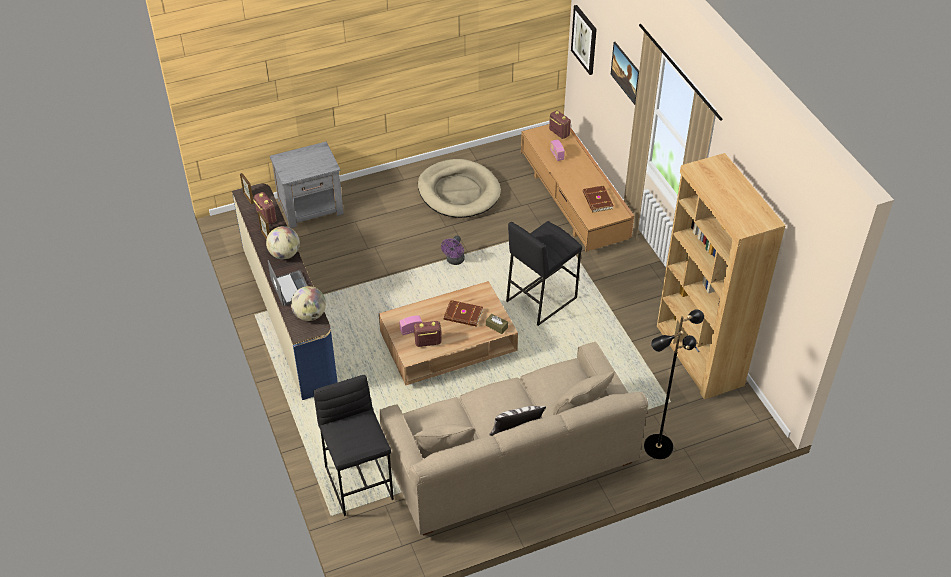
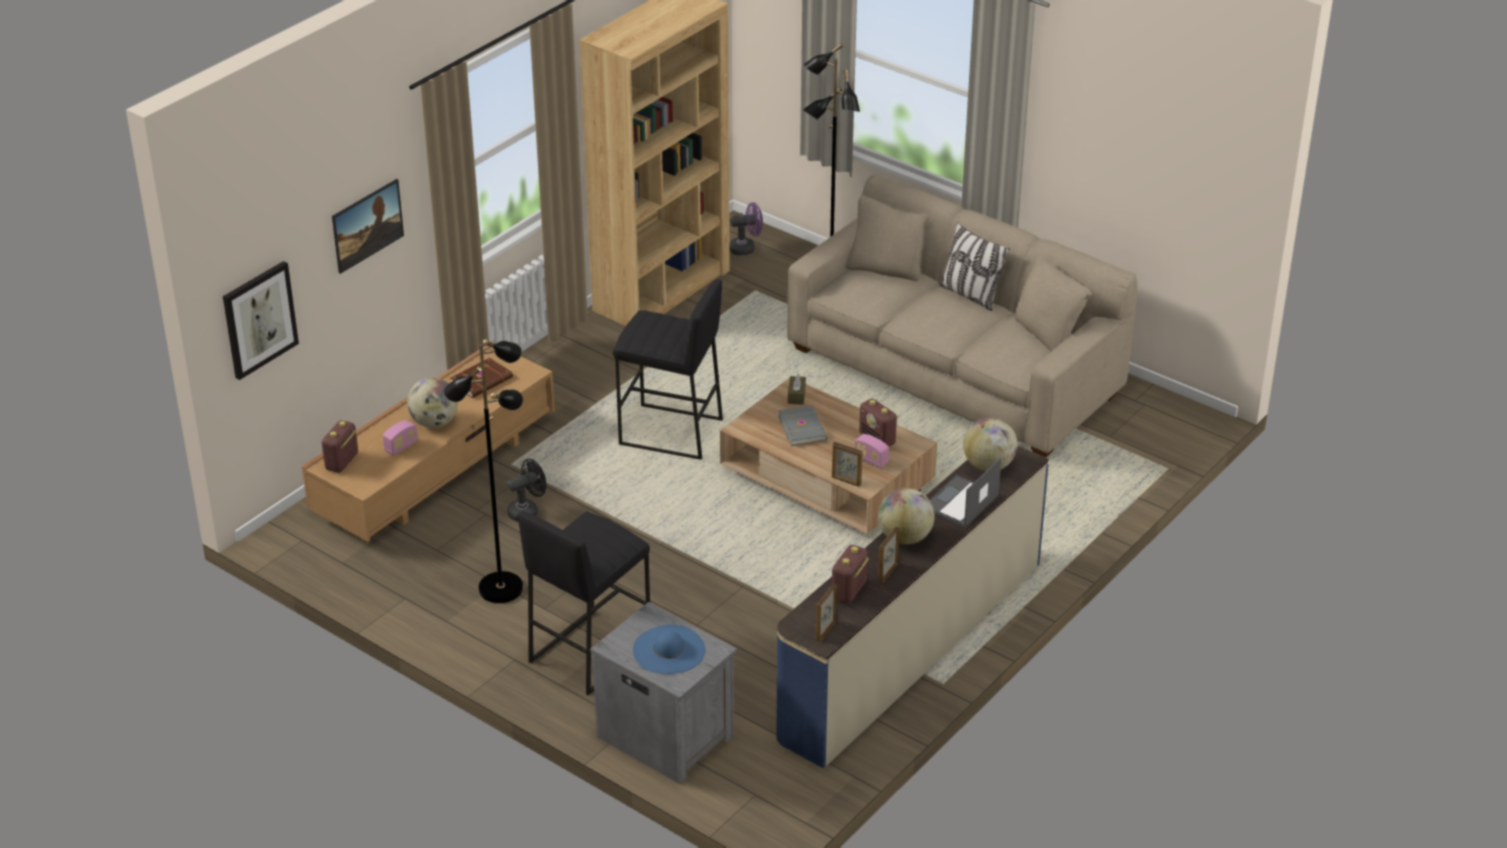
camera: 120 degrees left, 10 degrees down
(301, 163) = (668, 650): none -> blue hat
(359, 482) = (1102, 466): black stool -> black stool (589, 652)
(401, 311) = (846, 481): none -> picture frame
(454, 261) = (661, 534): purple fan -> purple fan (746, 248)
(458, 192) = (500, 587): beige dog bed -> black floor lamp
(463, 315) = (803, 428): brown book -> grey book
(512, 220) = (527, 511): none -> black fan
(570, 172) = (434, 423): none -> globe

